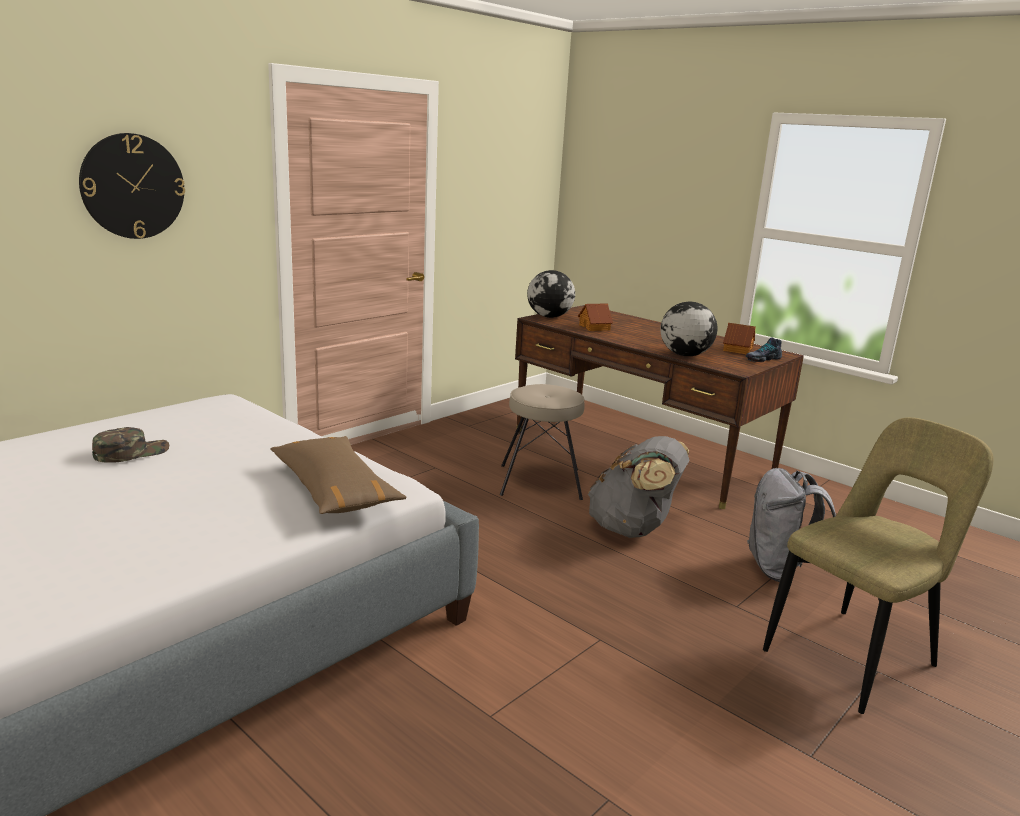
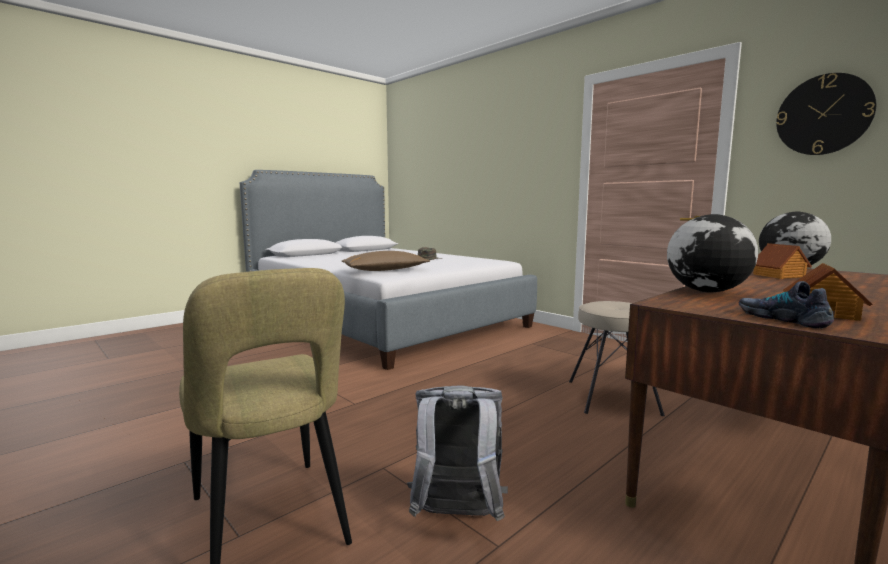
camera: 95 degrees right, 10 degrees down
(133, 186) = (512, 155): wall clock -> wall clock (823, 115)
(633, 529) = (531, 432): grey backpack -> none

